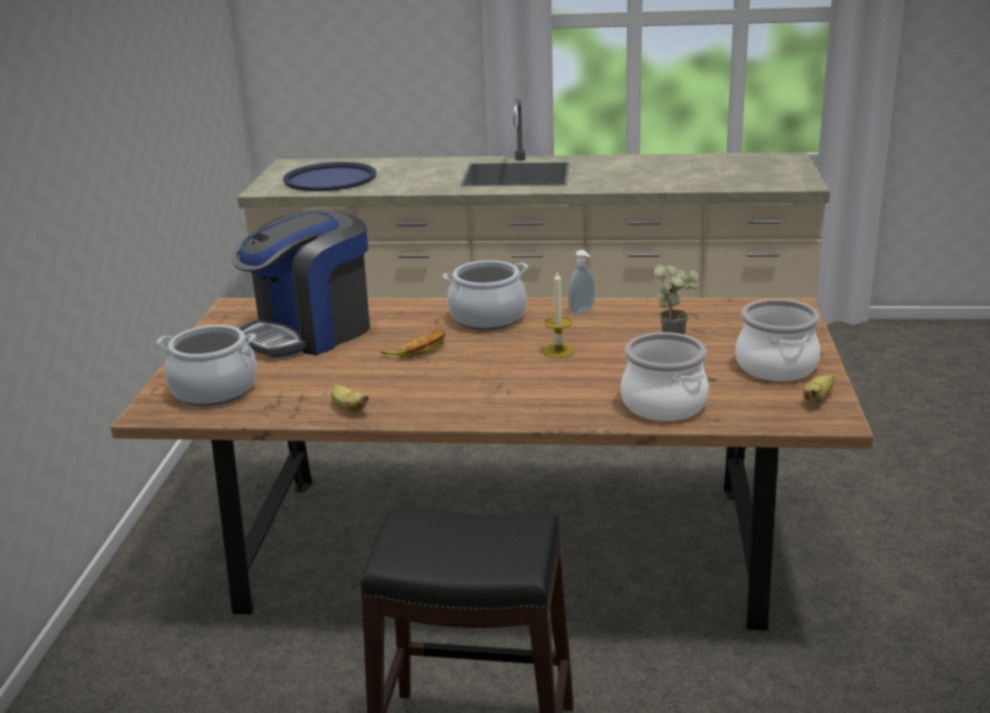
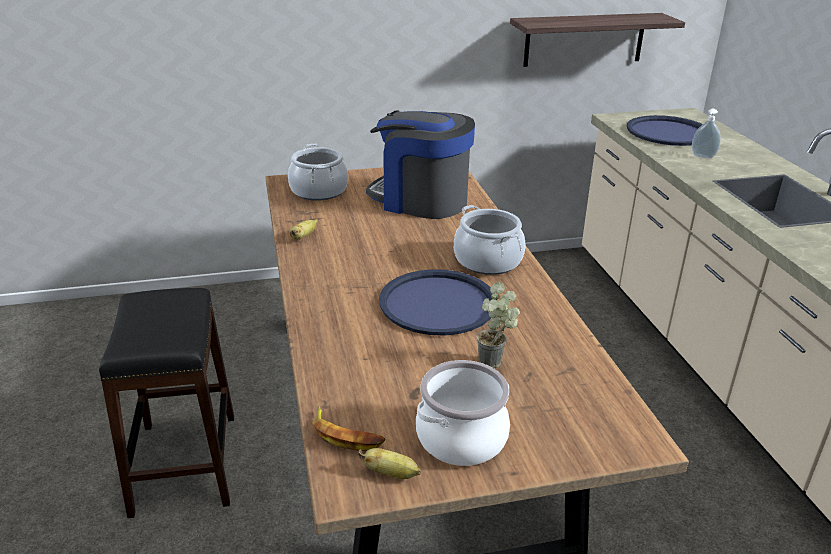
camera: 70 degrees right, 5 degrees up
(187, 117) = (584, 39): none -> shelf
(418, 349) = (411, 243): banana -> banana (346, 435)
(558, 351) = (437, 303): candle -> blue tray
(583, 312) = (531, 304): soap dispenser -> soap dispenser (702, 157)
(663, 404) = (348, 371): cooking pot -> none

